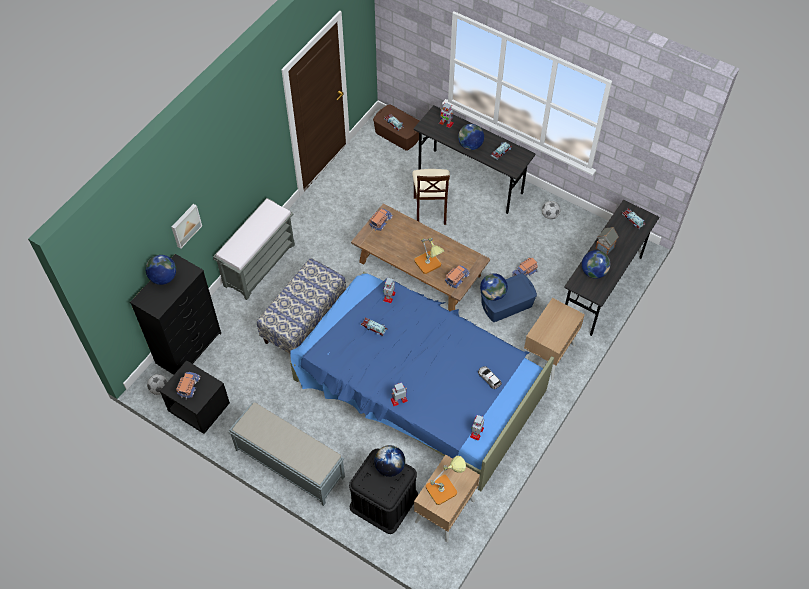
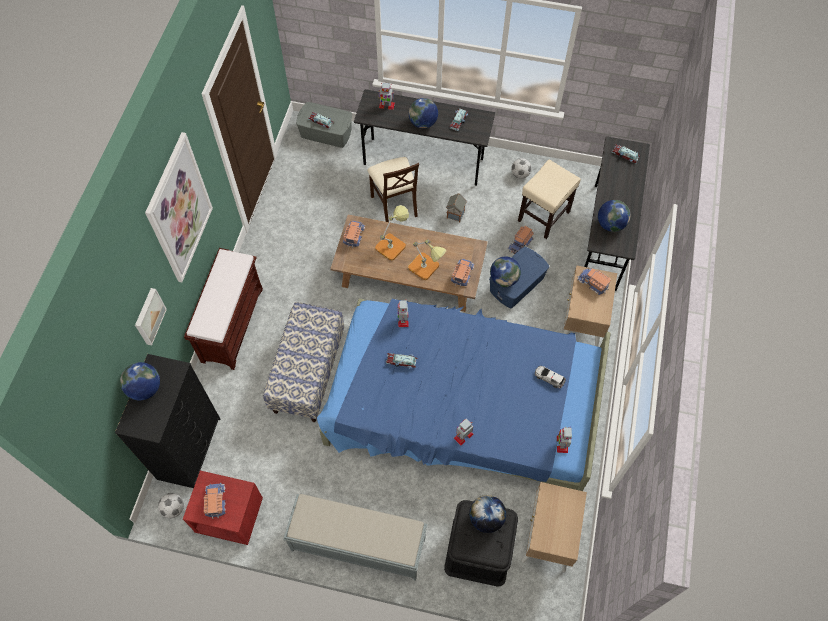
camera: 20 degrees left, 5 degrees up
(199, 408) = (229, 516): black nightstand -> red nightstand
(236, 152) = (179, 209): none -> picture
(259, 264) = (232, 324): grey bench -> brown bench
(397, 135) = (326, 133): brown storage box -> grey storage box
(444, 488) = (556, 521): table lamp -> table lamp (392, 244)
(555, 255) = (544, 216): none -> beige stool
(559, 316) = (592, 283): none -> toy truck
(605, 247) = (610, 193): toy house -> toy house (455, 214)

